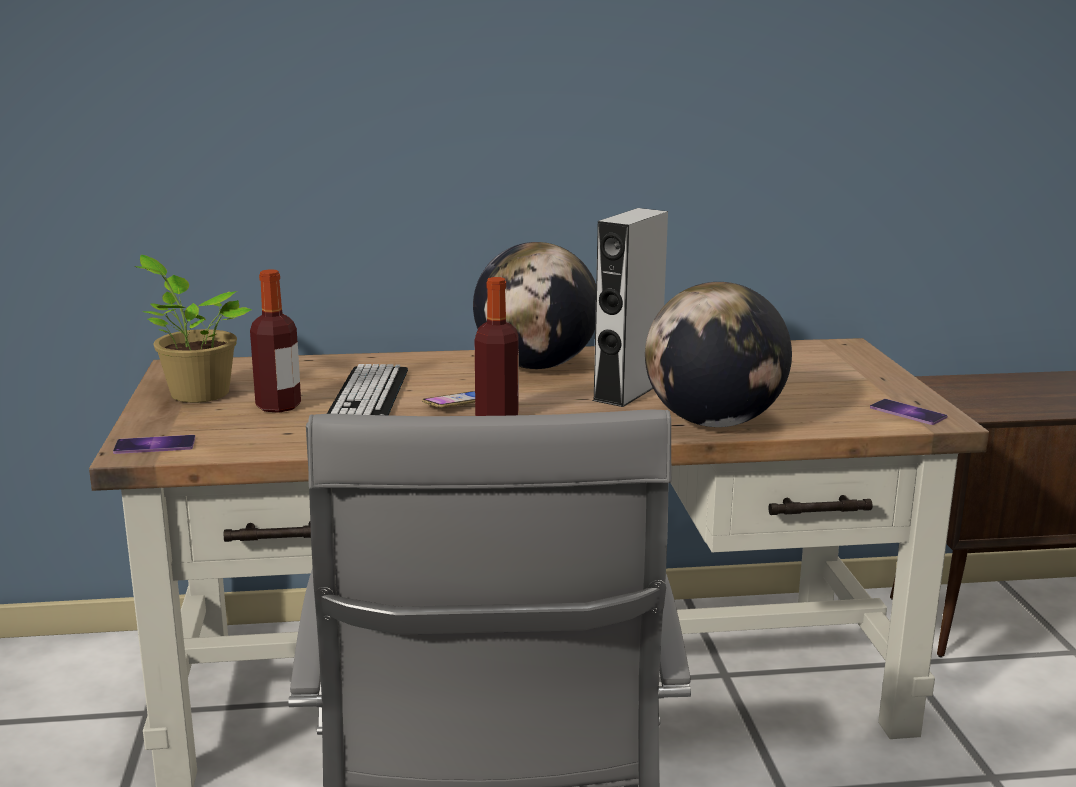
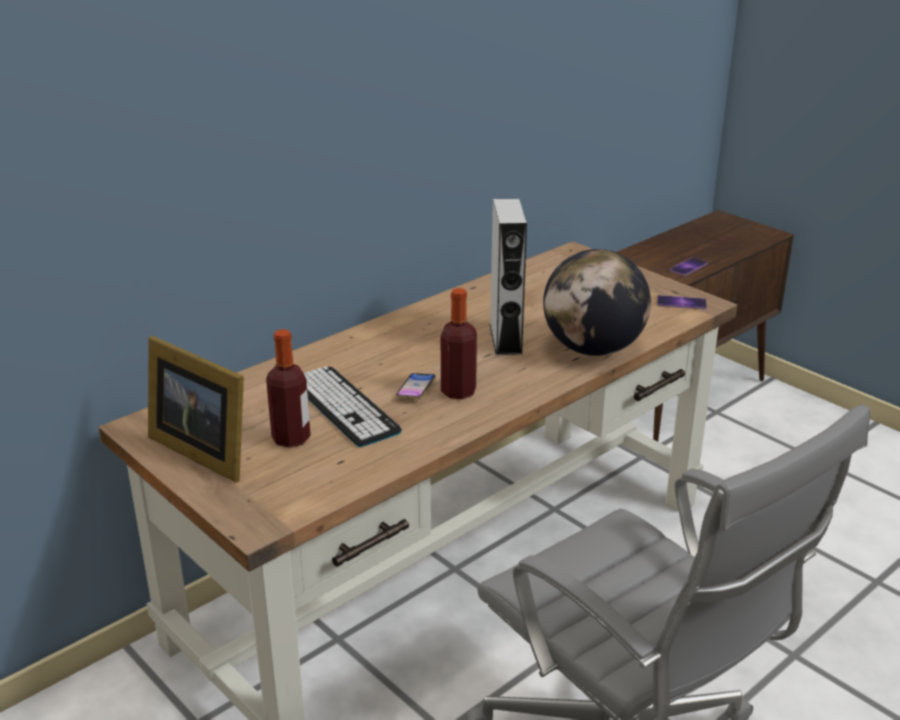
camera: 35 degrees left, 10 degrees up
(155, 445) = (261, 512): phone -> phone (688, 267)
(196, 393) = (202, 449): potted plant -> picture frame
(535, 366) = (411, 333): globe -> none

